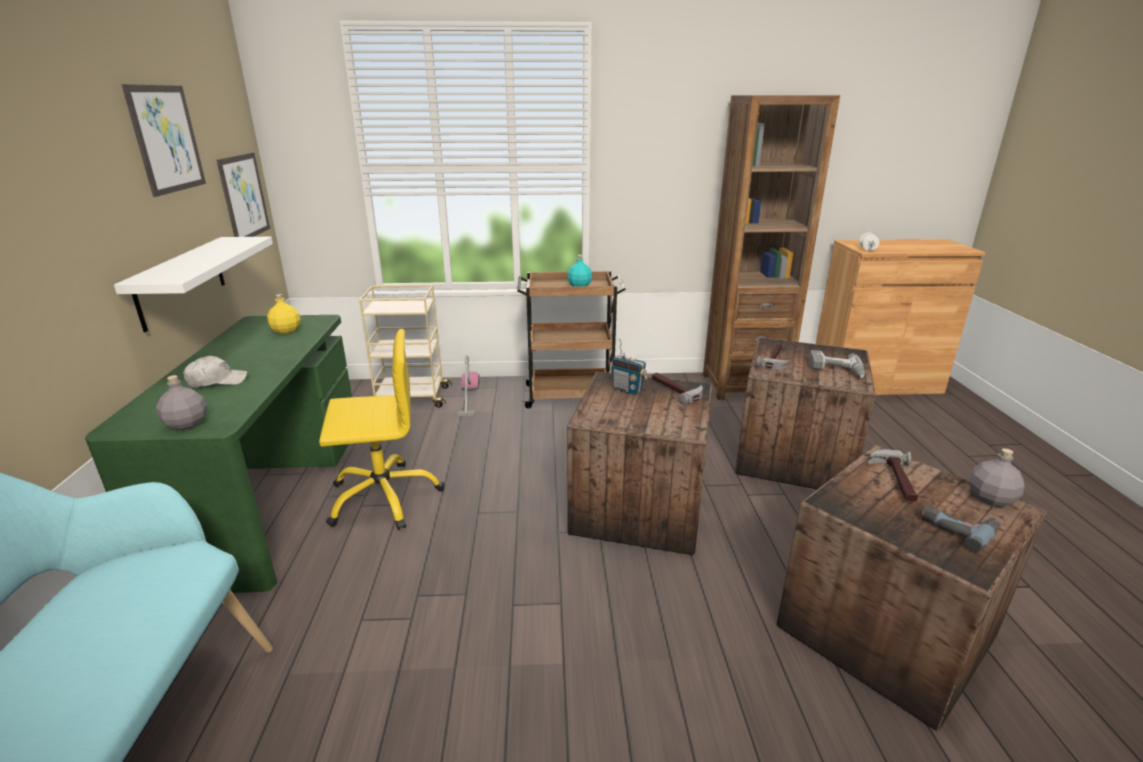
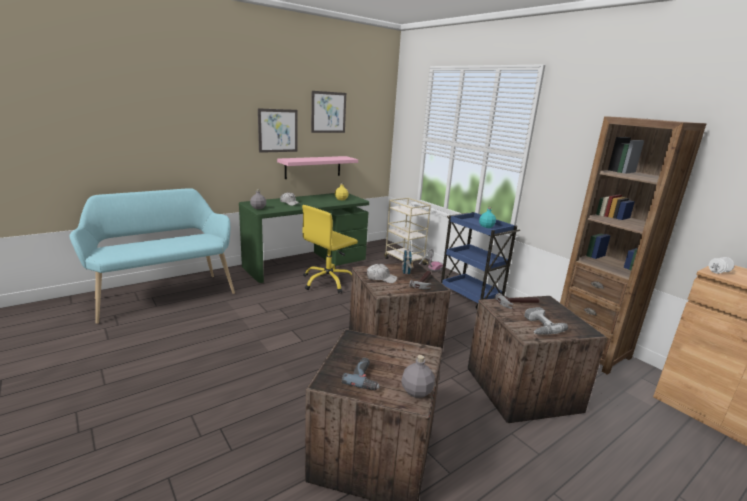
camera: 55 degrees right, 5 degrees down
(181, 281) = (313, 167): white shelf -> pink shelf
(244, 197) = (371, 143): picture -> picture (278, 130)
(384, 497) = (328, 282): yellow office chair -> yellow office chair turned 90 degrees clockwise
(570, 395) = (470, 296): brown cart -> blue cart
(637, 416) = (381, 278): none -> white cap
(894, 480) = (400, 355): hammer -> none

